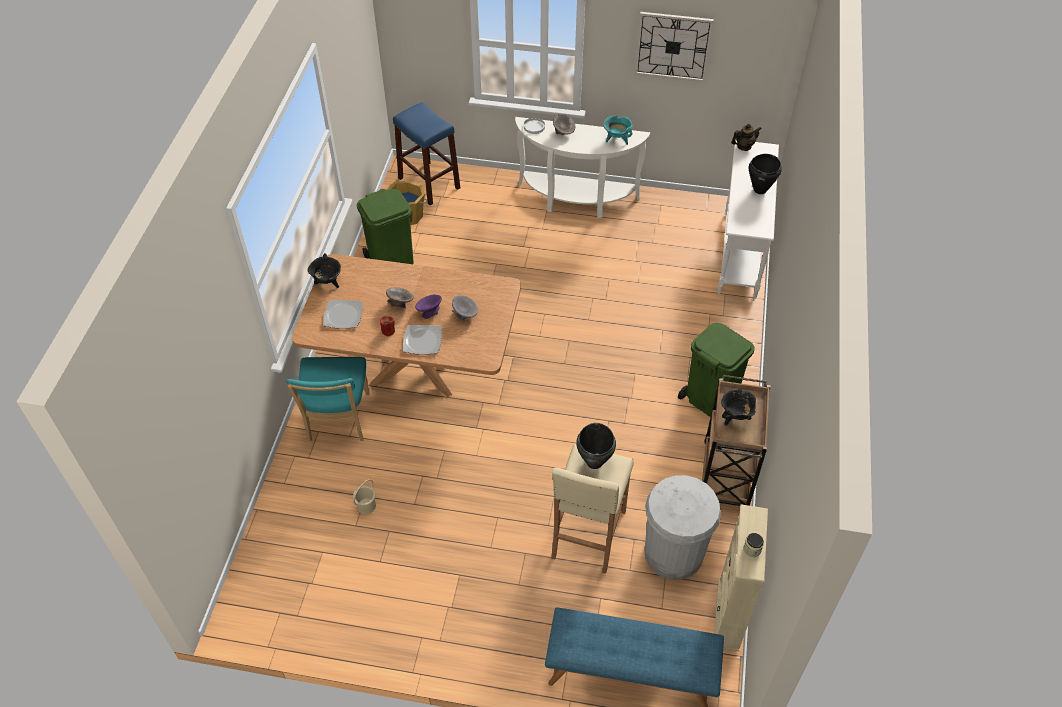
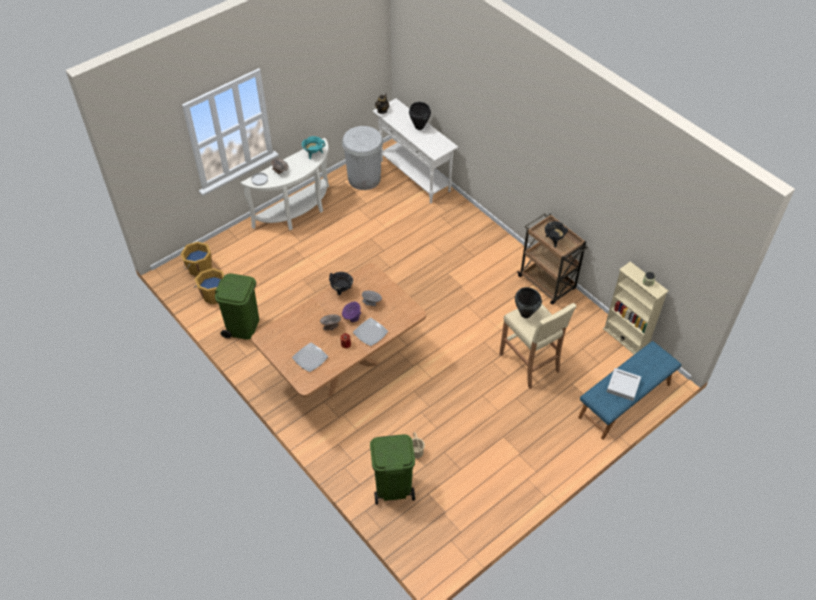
camera: 50 degrees left, 0 degrees up
(327, 283) = (275, 350): black cooking pot -> black cooking pot (341, 290)
(338, 420) = (340, 429): turquoise chair -> none
(429, 183) = (199, 268): blue stool -> orange bucket
(612, 644) = (623, 386): none -> grey tray
(673, 46) = (319, 74): wall clock -> none
(673, 553) = (572, 336): white trash can -> white trash can (364, 178)
(709, 399) = (495, 255): green trash can -> green trash can (392, 487)

